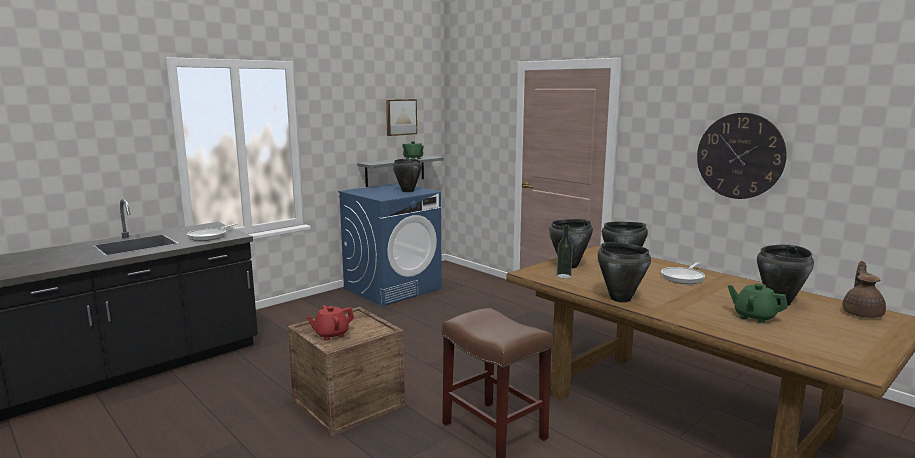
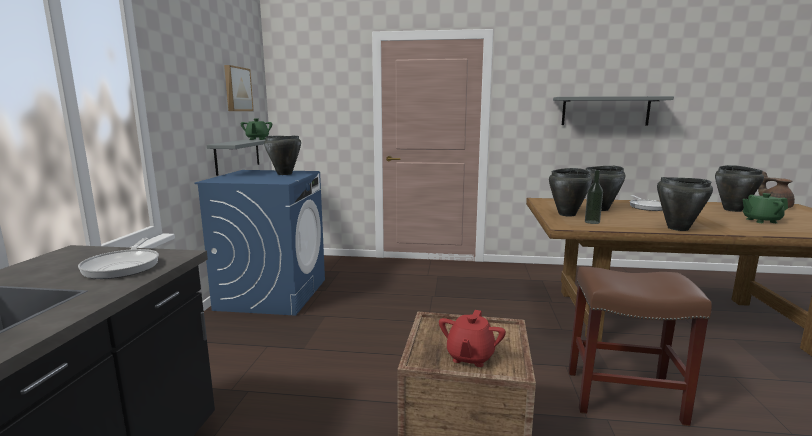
camera: 40 degrees left, 0 degrees up
(740, 156) = (605, 111): wall clock -> grey shelf

